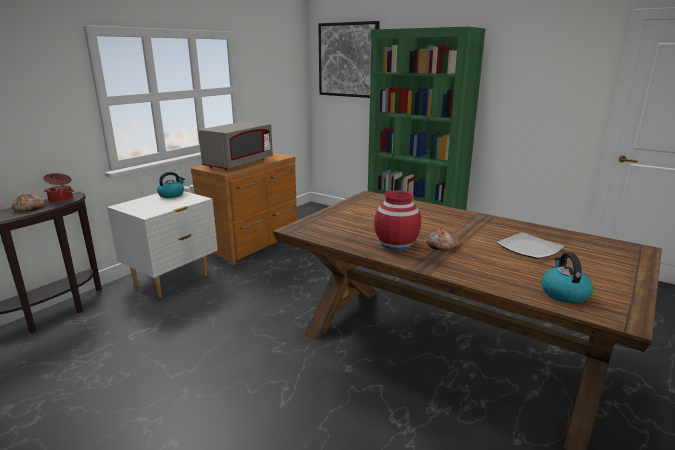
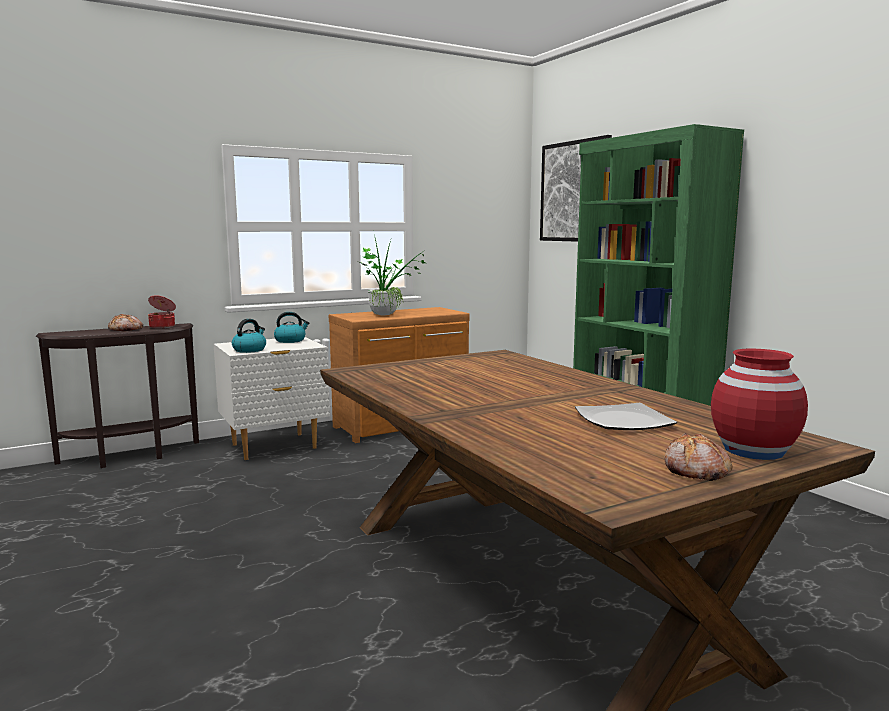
camera: 25 degrees right, 10 degrees down
(239, 163) = (388, 314): grey microwave -> potted plant
(396, 244) = (438, 395): red vase -> red vase (753, 450)
(441, 245) = (497, 403): bread -> bread (695, 471)
(563, 293) = (575, 465): kettle -> kettle (250, 350)

